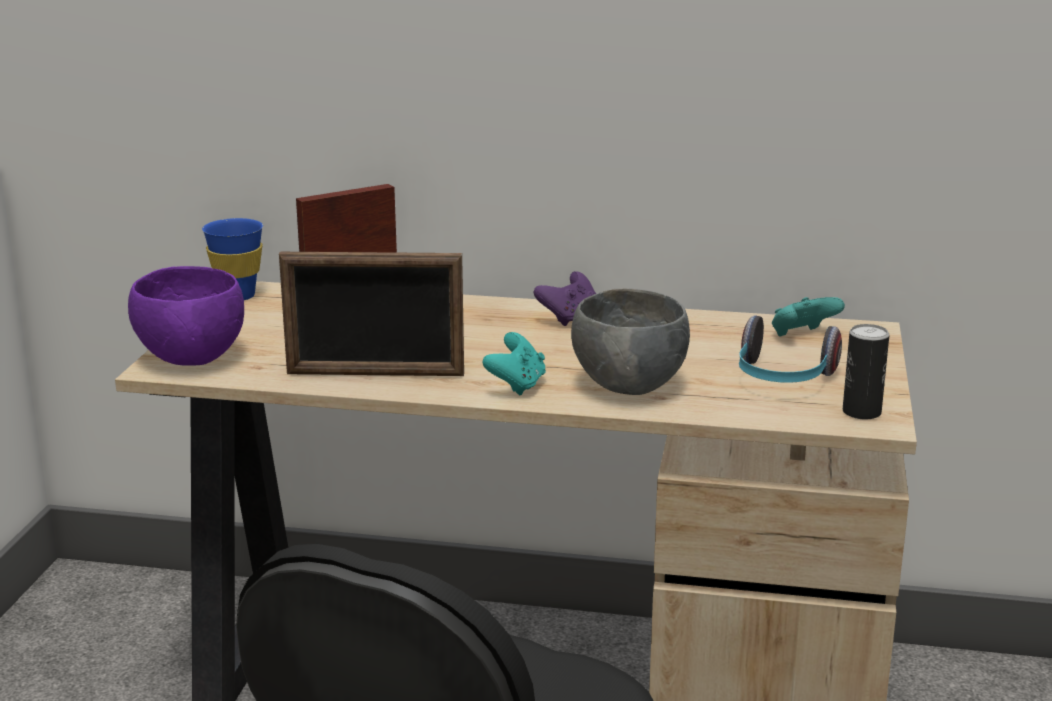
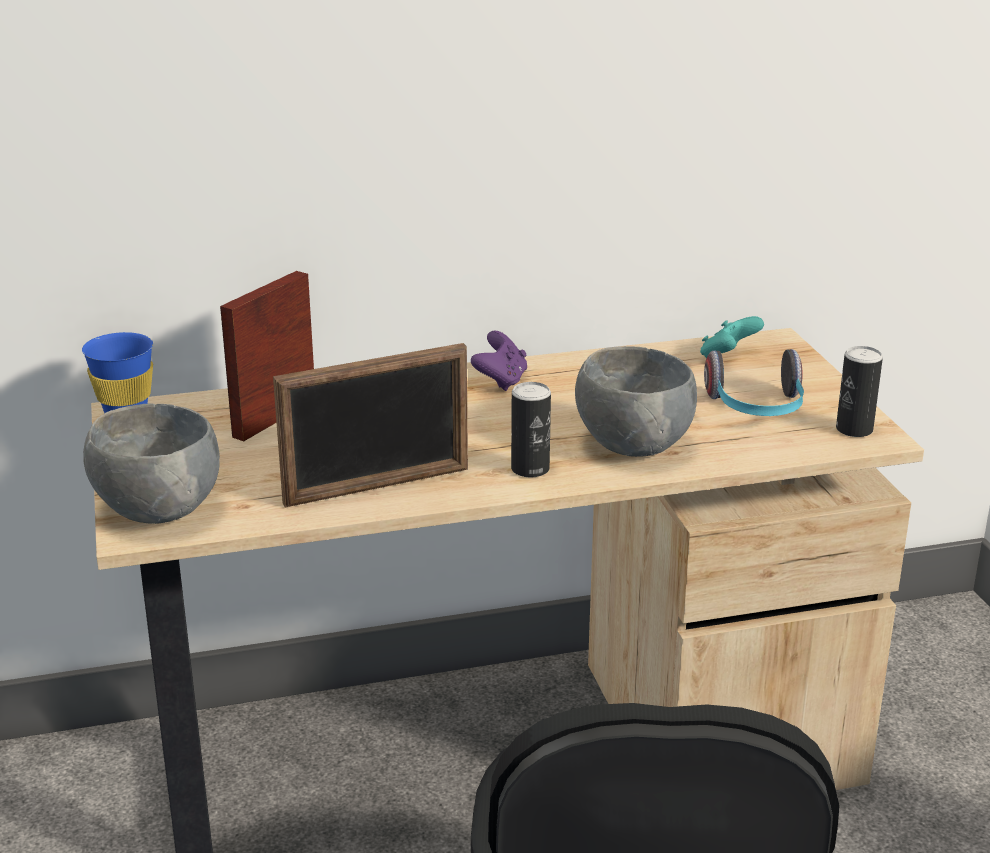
camera: 25 degrees left, 5 degrees up
(190, 358) = (158, 512): purple bowl -> grey bowl
(516, 385) = (530, 469): turquoise game controller -> can

